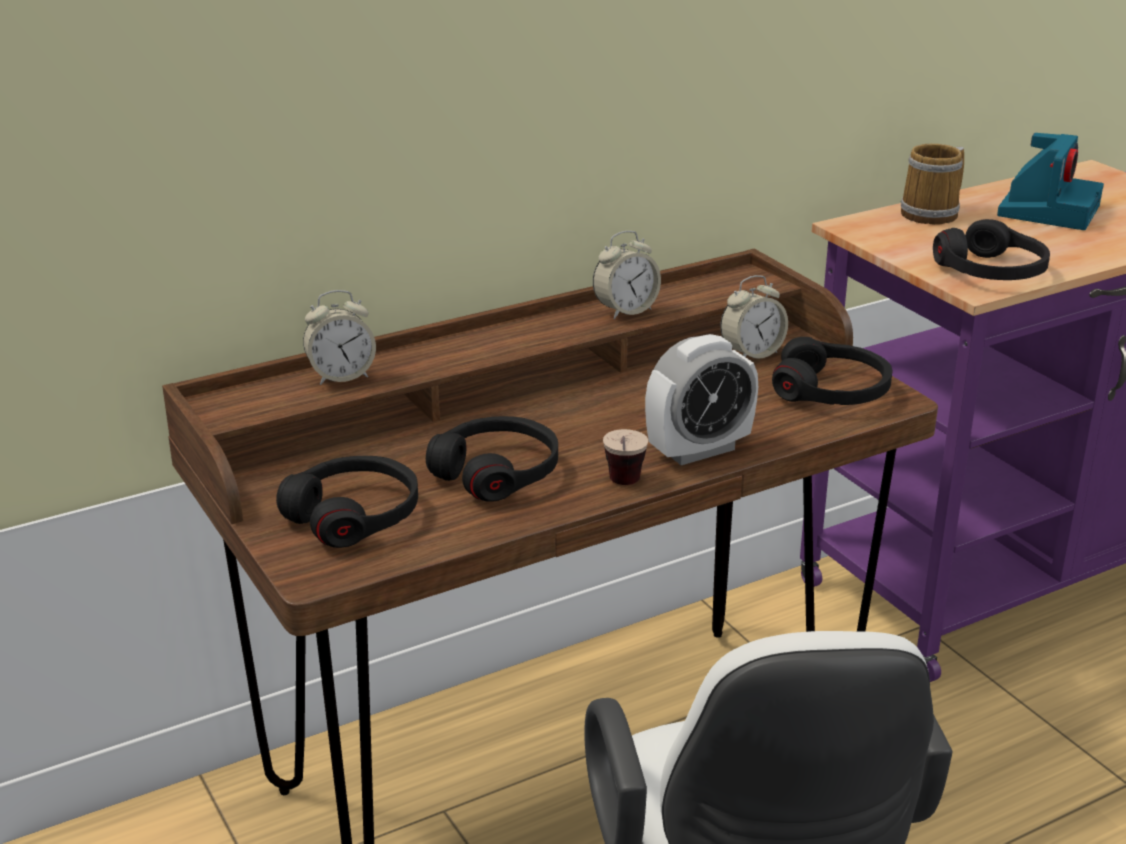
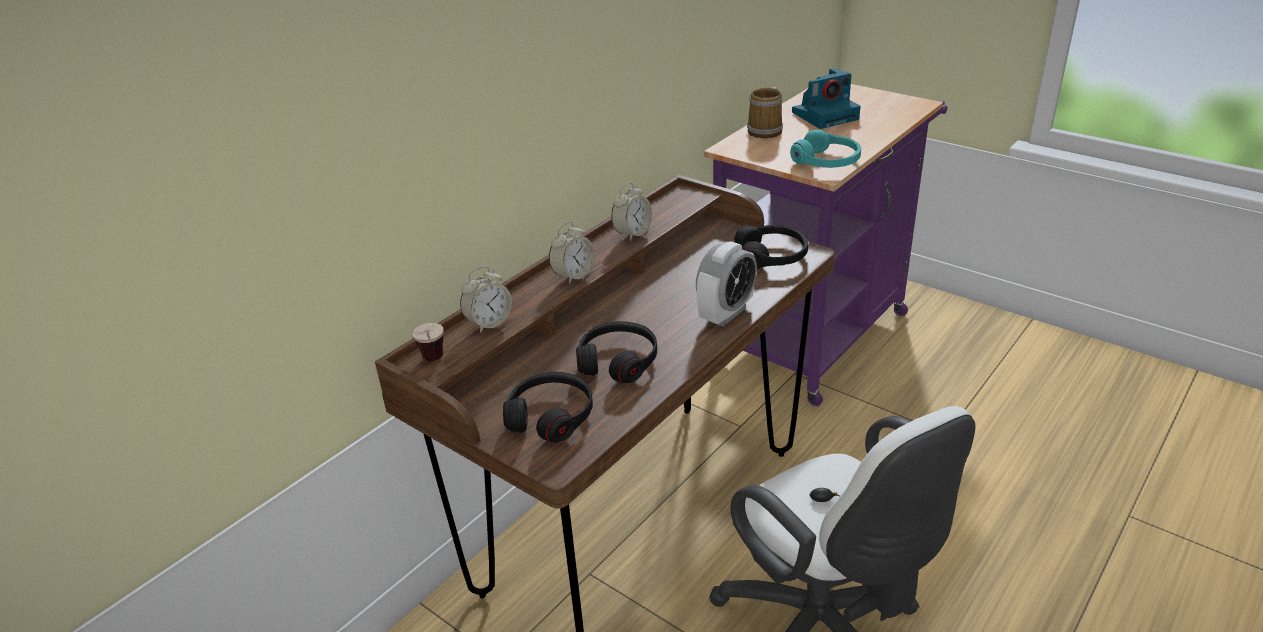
camera: 20 degrees left, 5 degrees up
(623, 488) = (701, 350): cup -> cup (434, 362)
(752, 354) = (709, 242): alarm clock -> alarm clock (573, 275)
(991, 271) = (826, 161): black headphones -> turquoise headphones
(1048, 210) = (826, 115): camera -> camera turned 60 degrees clockwise

